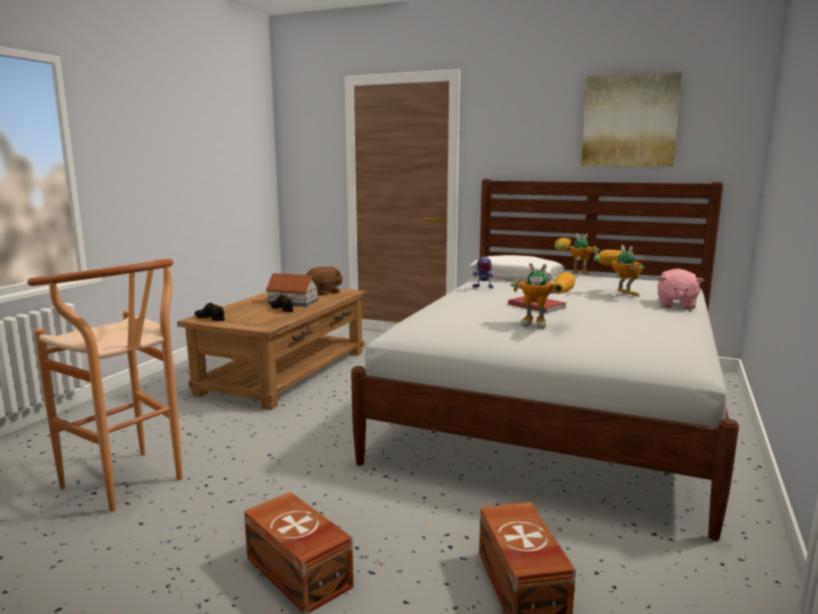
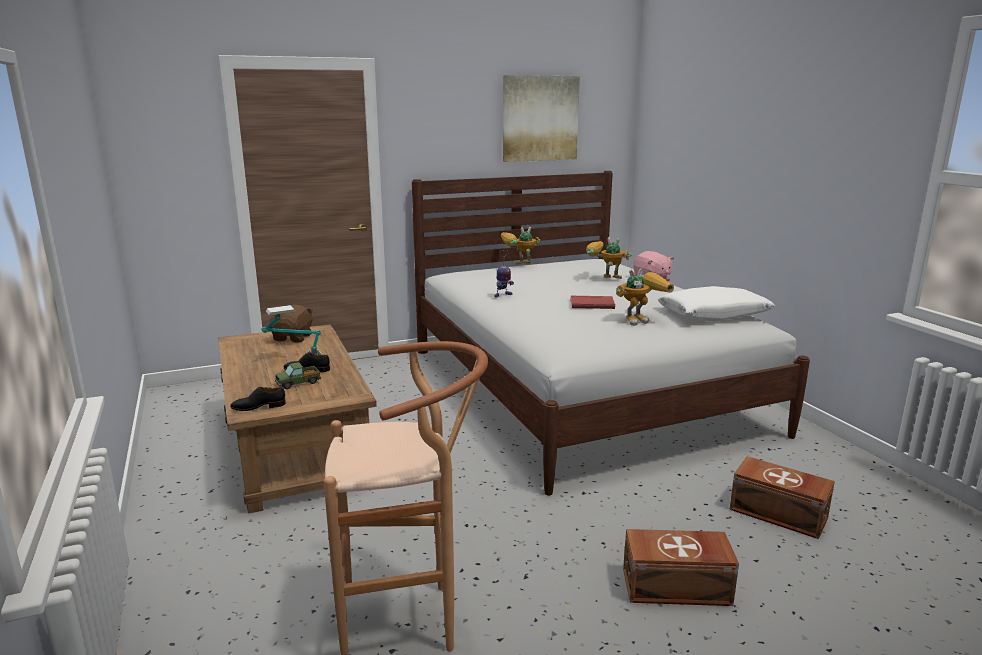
camera: 45 degrees left, 5 degrees up
(259, 313) = (298, 383): none -> toy truck
(293, 302) = (294, 358): toy house -> table lamp
(516, 277) = (493, 278): white pillow -> white pillow (714, 314)

